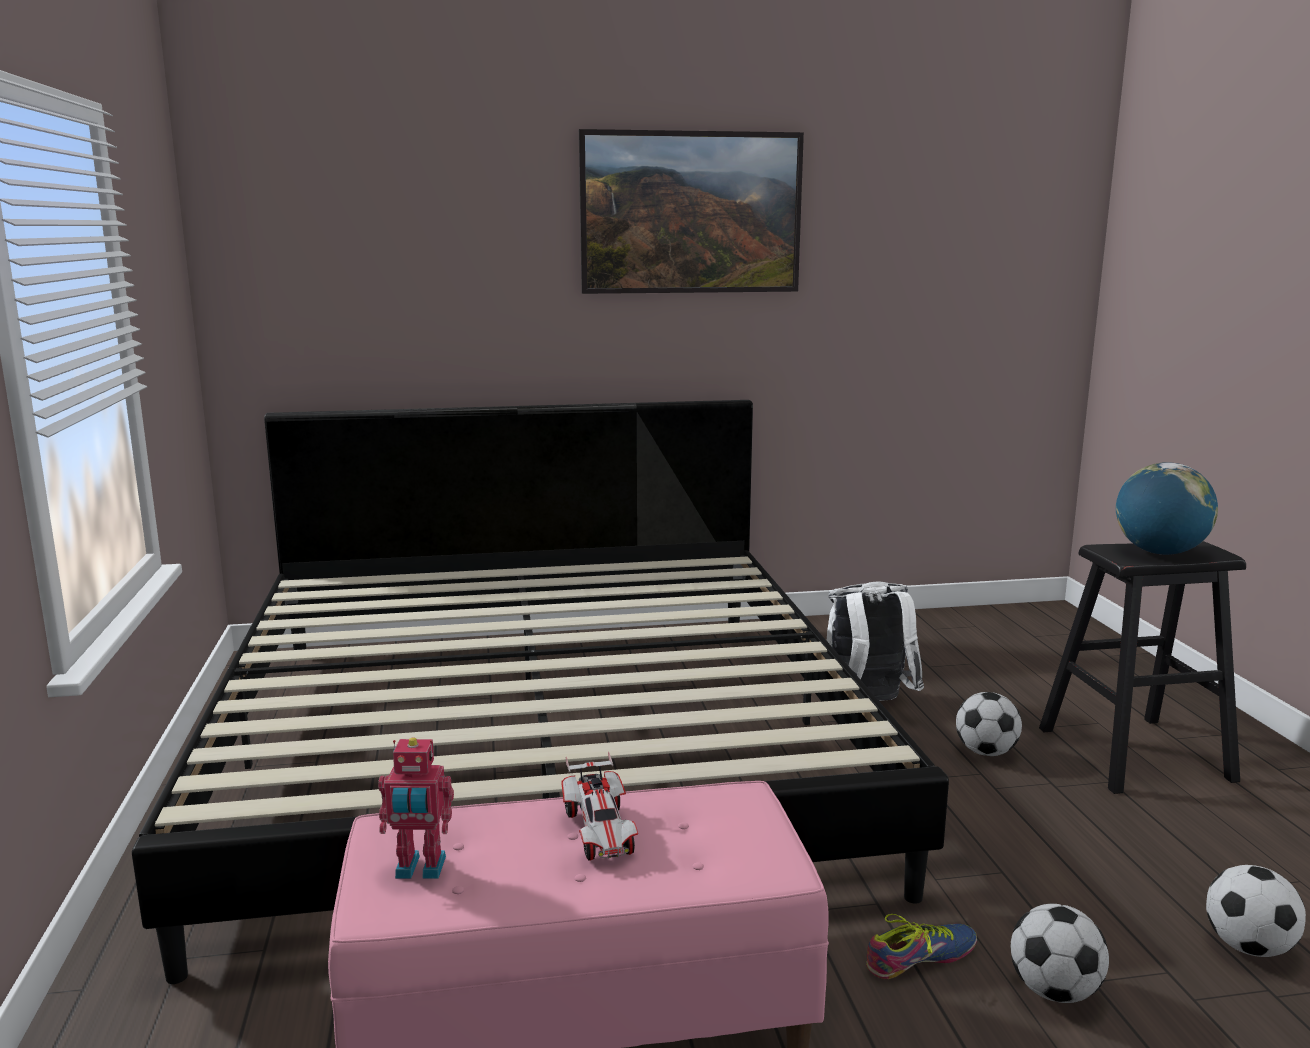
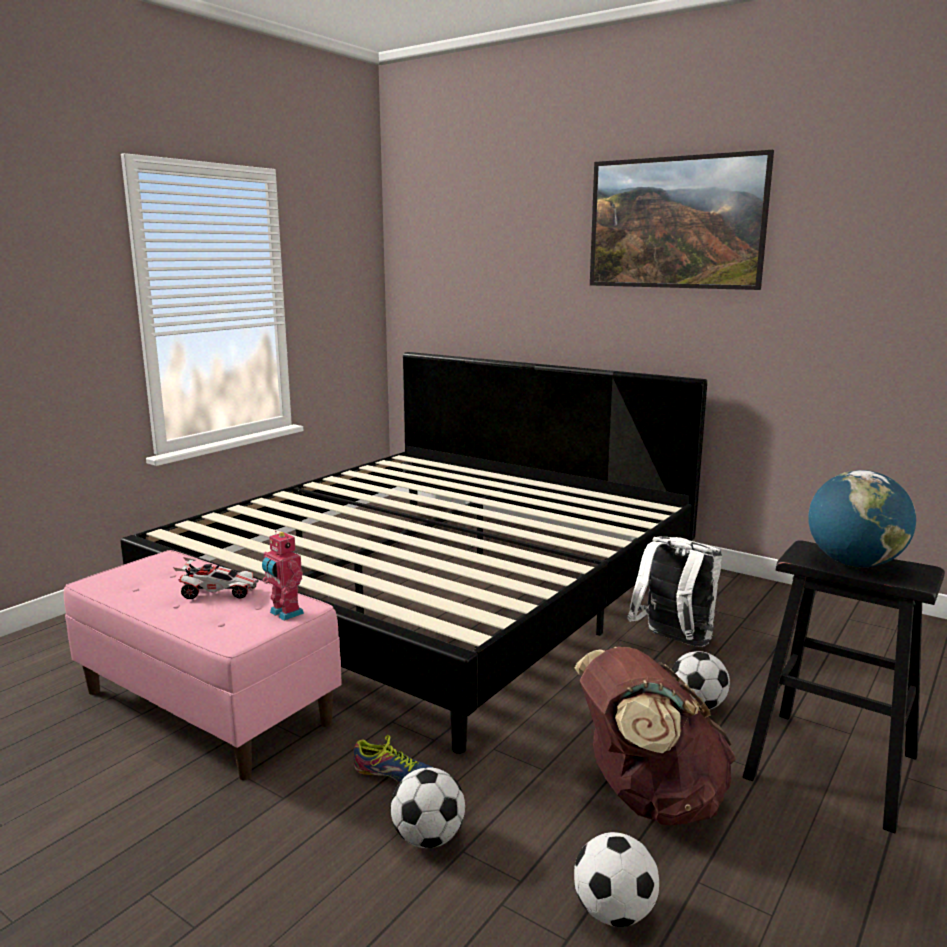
camera: 45 degrees right, 0 degrees up
(420, 869) = (137, 575): toy robot -> toy robot (284, 613)
(600, 832) = (218, 593): toy car -> toy car turned 120 degrees counterclockwise
(1102, 847) = (648, 798): none -> brown backpack

